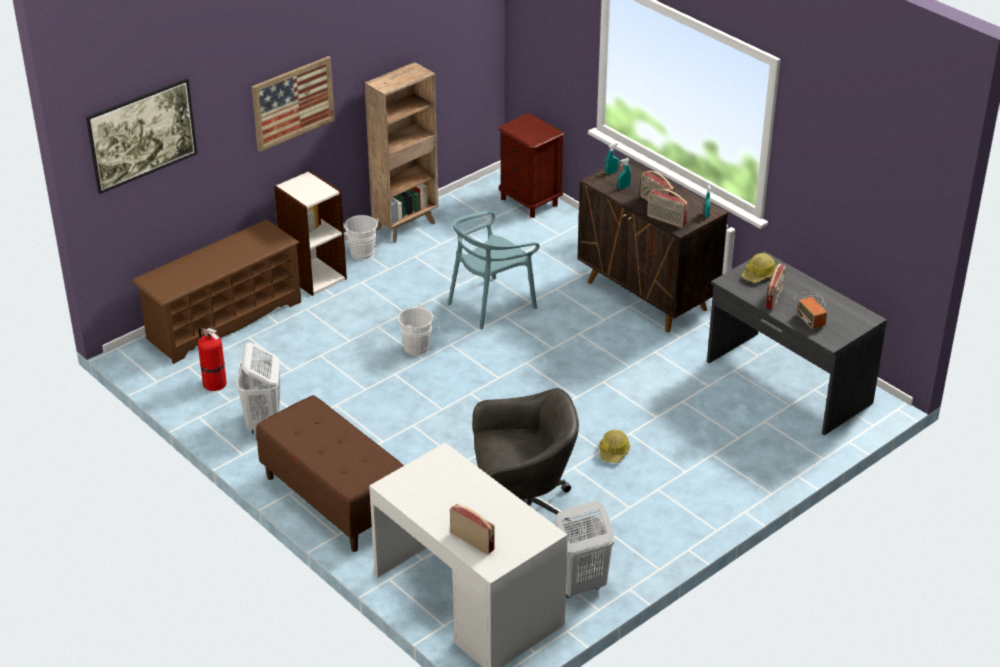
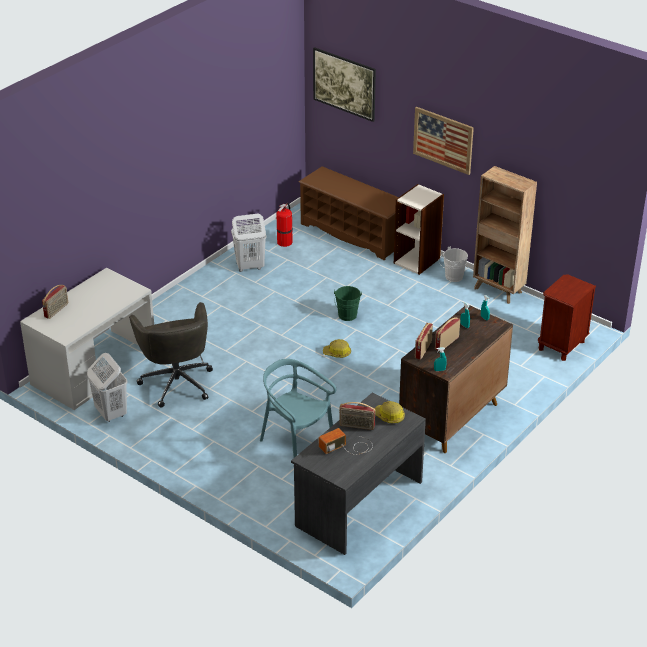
camera: 80 degrees right, 0 degrees up
(333, 500) = (180, 304): brown bench -> none
(419, 348) = (347, 317): white bucket -> green bucket
(491, 304) = (412, 342): turquoise chair -> turquoise chair (296, 442)
(614, 452) = (251, 417): hard hat -> hard hat (337, 353)

